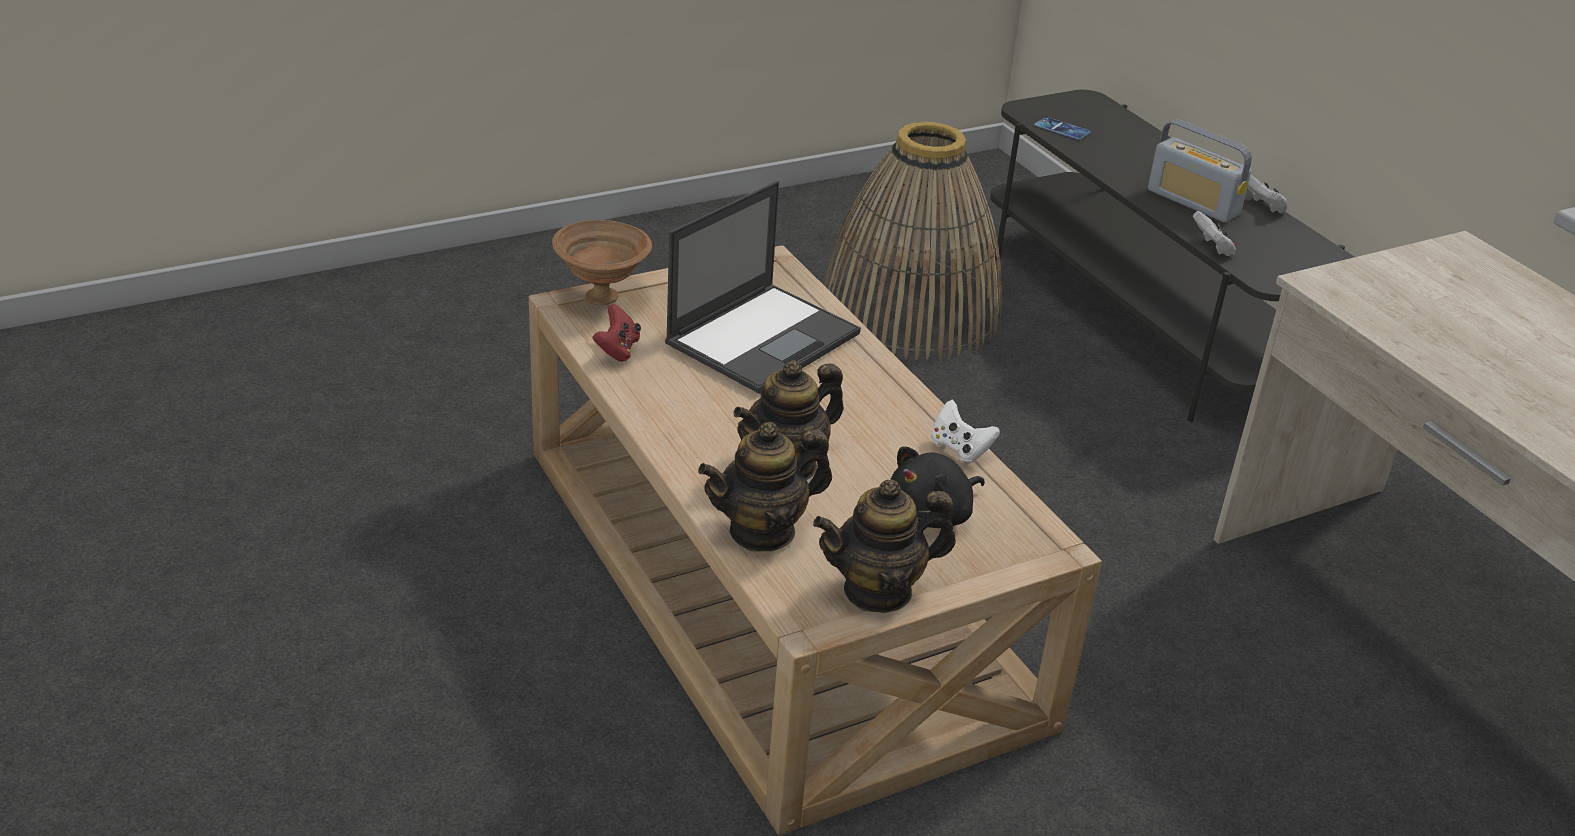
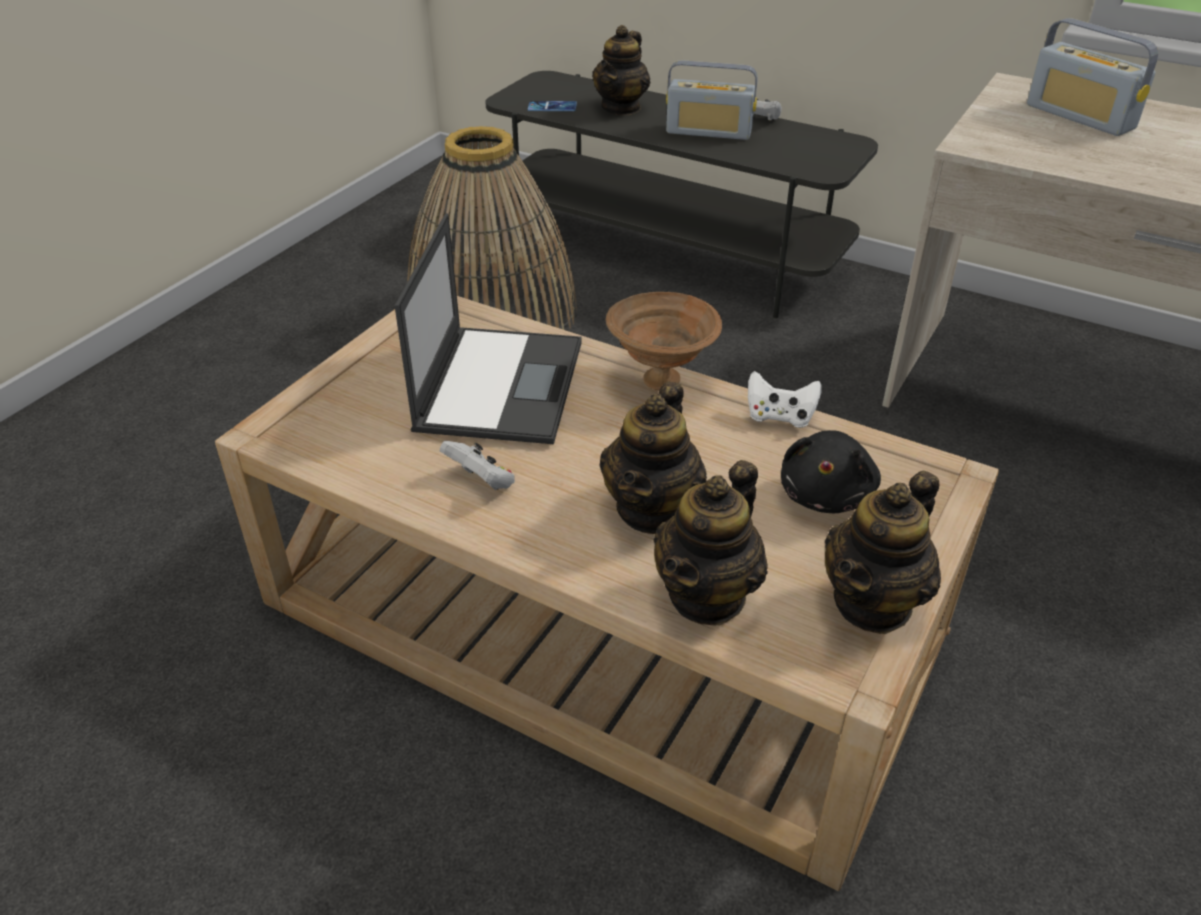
camera: 30 degrees left, 5 degrees up
(601, 296) = (296, 408): brown bowl -> brown bowl (659, 378)
(618, 350) = (369, 460): red game controller -> none
(1131, 151) = (621, 108): none -> teapot
(1212, 248) = (762, 162): white game controller -> white game controller (481, 482)
(1483, 298) = (1080, 117): none -> radio

